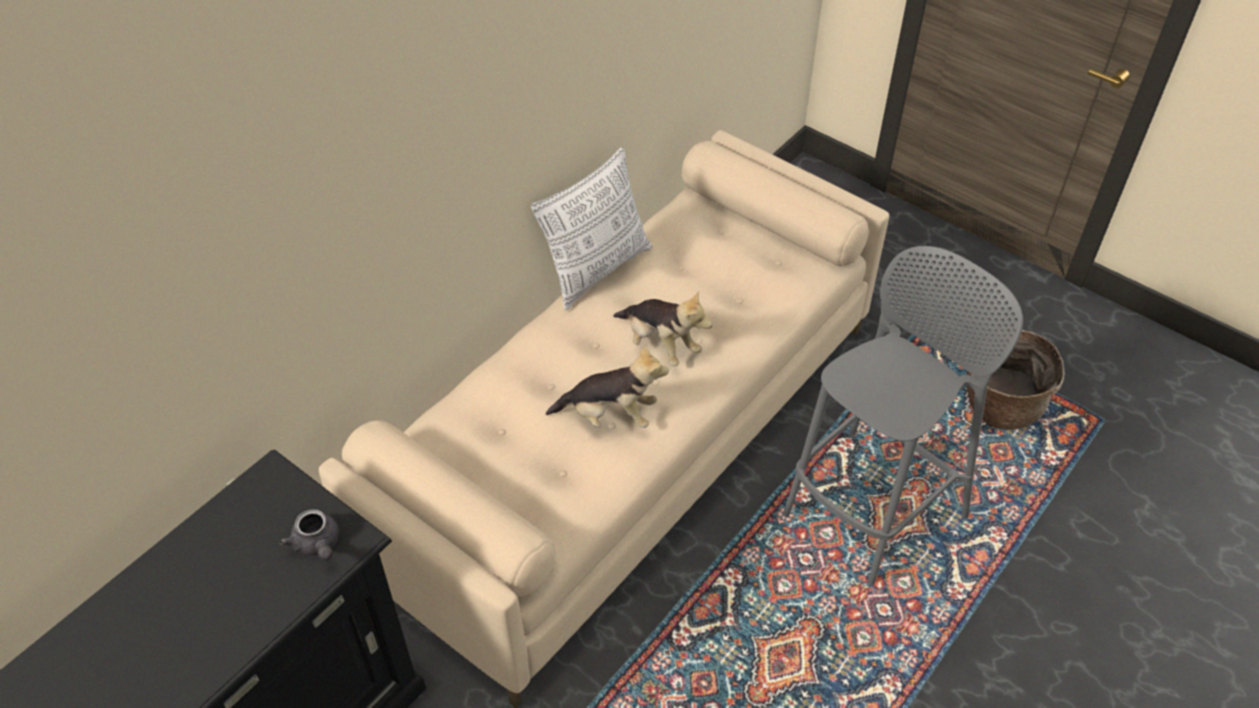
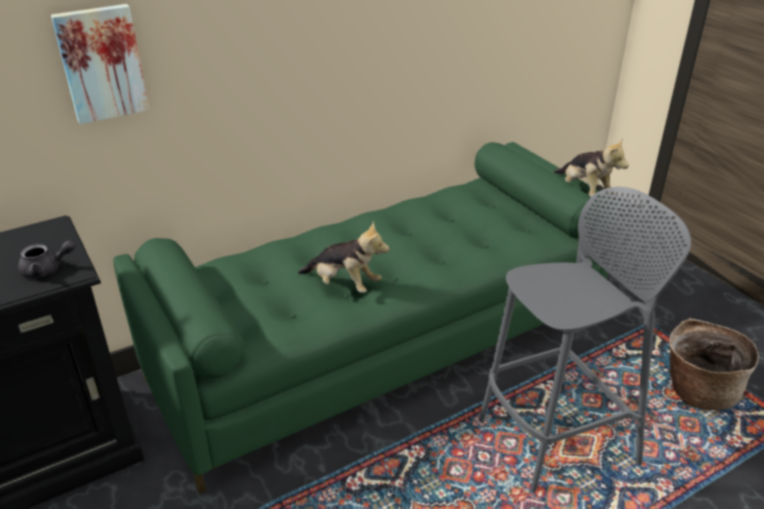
camera: 20 degrees right, 15 degrees down
(284, 257) = (101, 63): none -> picture
(317, 545) = (47, 270): grey teapot -> grey teapot turned 90 degrees counterclockwise
(596, 270) = (387, 205): pillow -> none
(629, 444) = (382, 344): beige sofa -> green sofa
(660, 344) = (408, 254): plush toy -> plush toy (585, 191)

